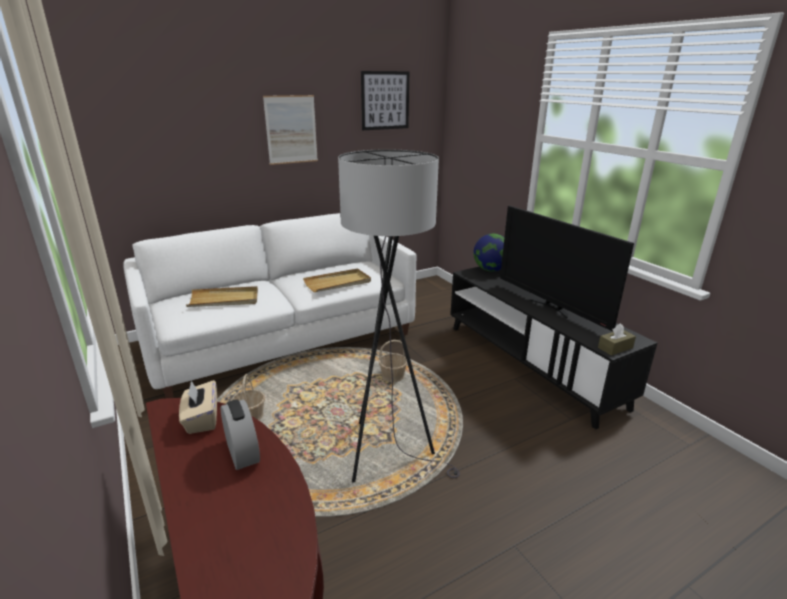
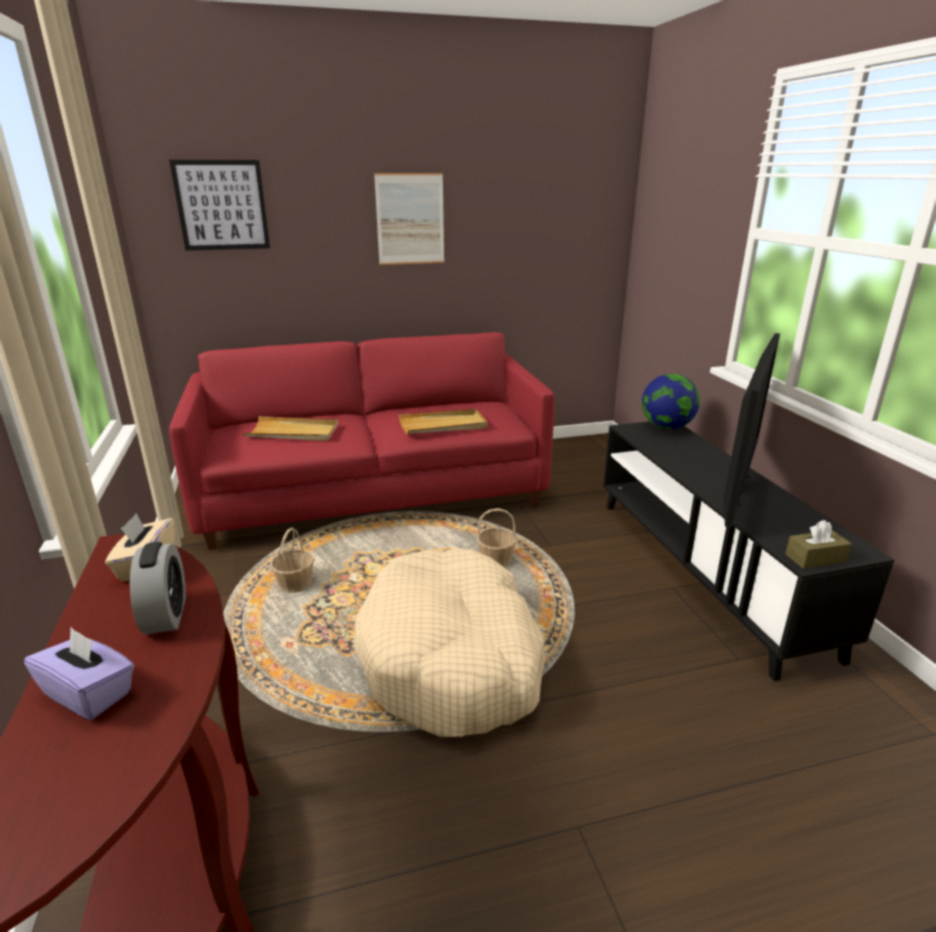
camera: 15 degrees right, 0 degrees up
(223, 519) = (90, 693): none -> purple tissue box
(282, 338) = (373, 492): white sofa -> red sofa
(385, 100) = (545, 182): picture -> picture (222, 205)
(390, 451) = (452, 659): grey floor lamp -> beige dog bed
(551, 308) = (736, 488): television -> television turned 135 degrees counterclockwise

